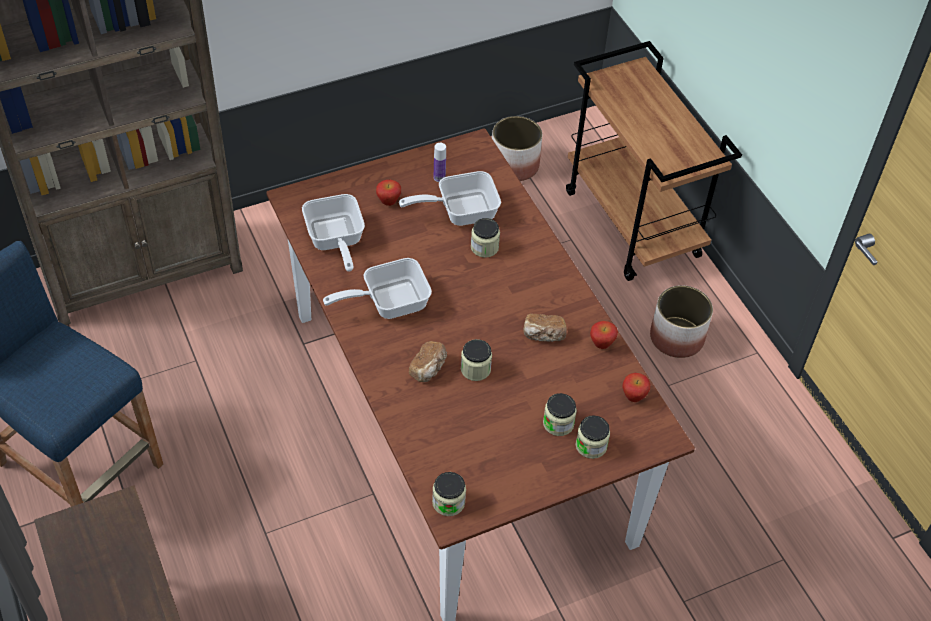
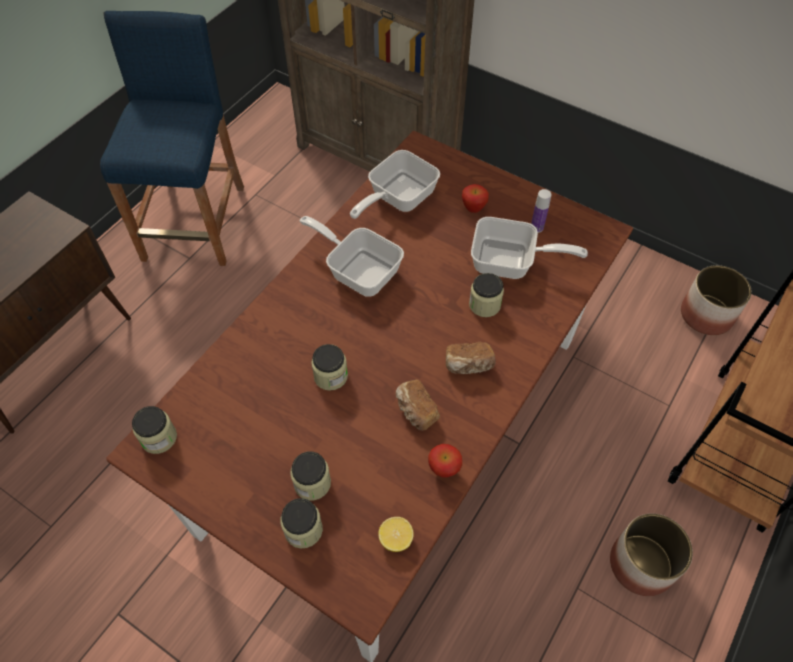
camera: 60 degrees right, 5 degrees up
(429, 368) = (305, 339): bread -> bread (469, 366)
(459, 211) = (511, 263): frying pan -> frying pan turned 150 degrees clockwise
(633, 397) = (396, 539): apple -> lemon

